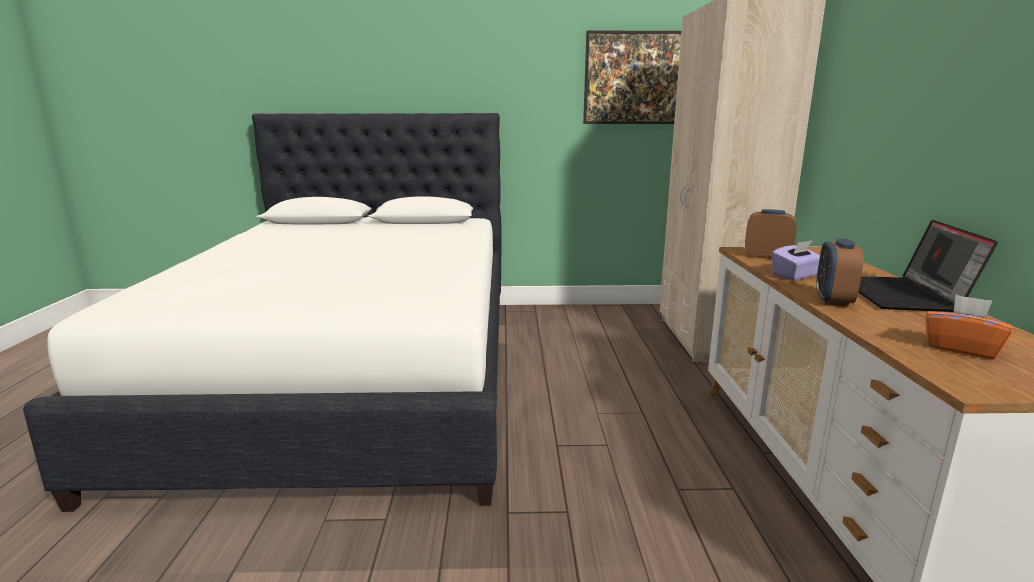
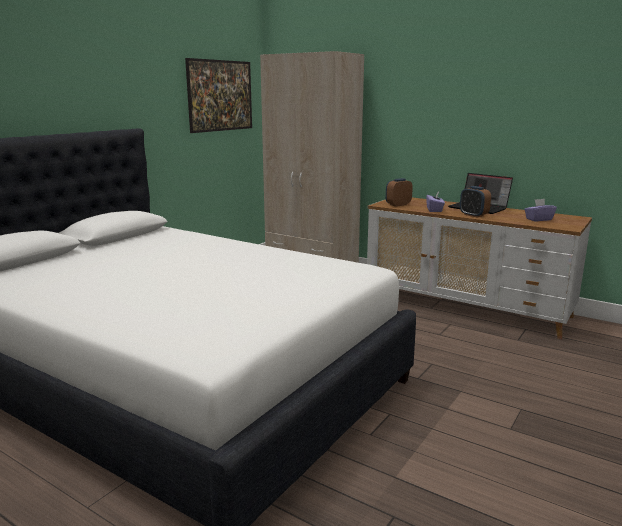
camera: 55 degrees left, 0 degrees up
(960, 348) = (538, 219): orange tissue box -> purple tissue box

